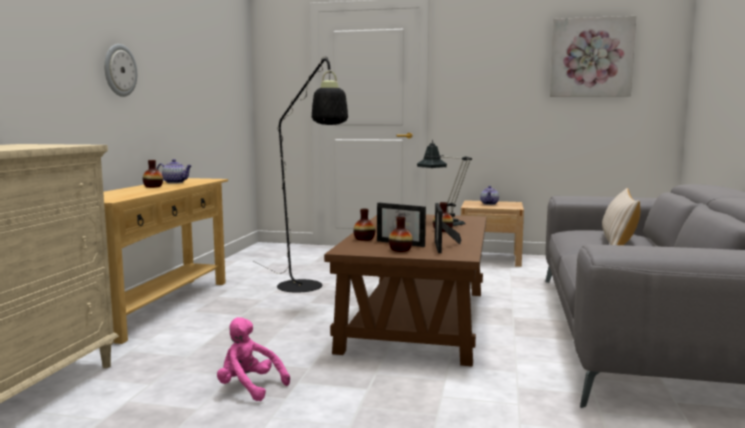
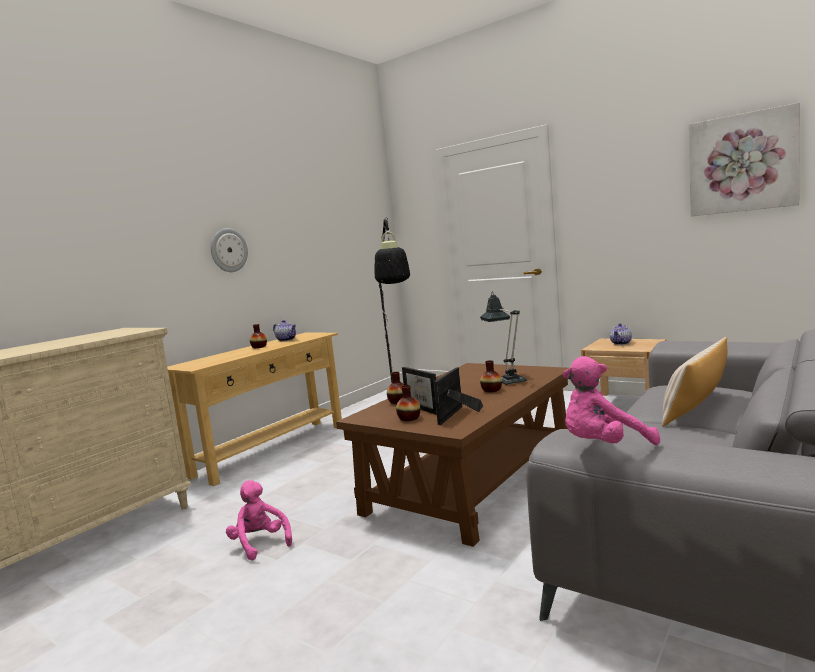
camera: 25 degrees right, 0 degrees up
(647, 250) = (603, 446): none -> pink plush toy

